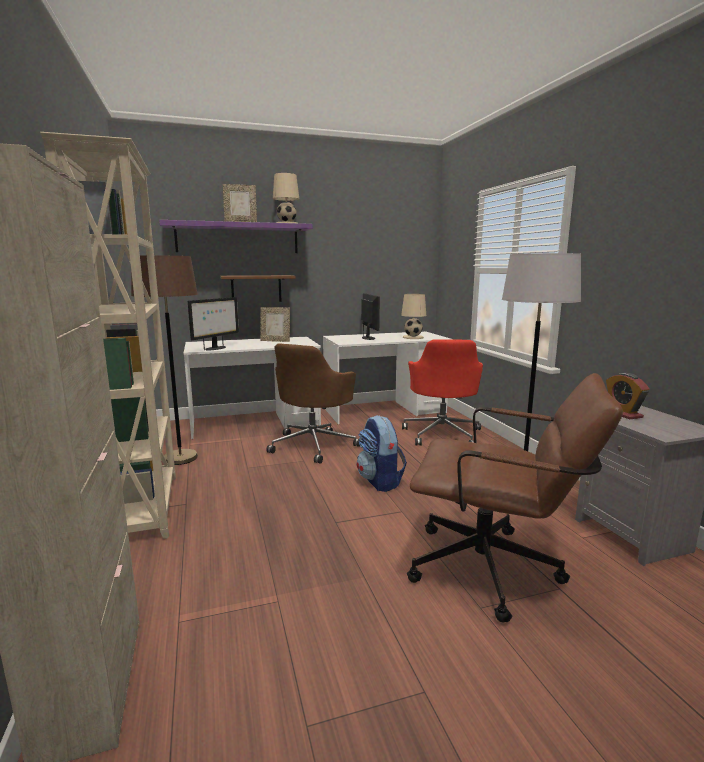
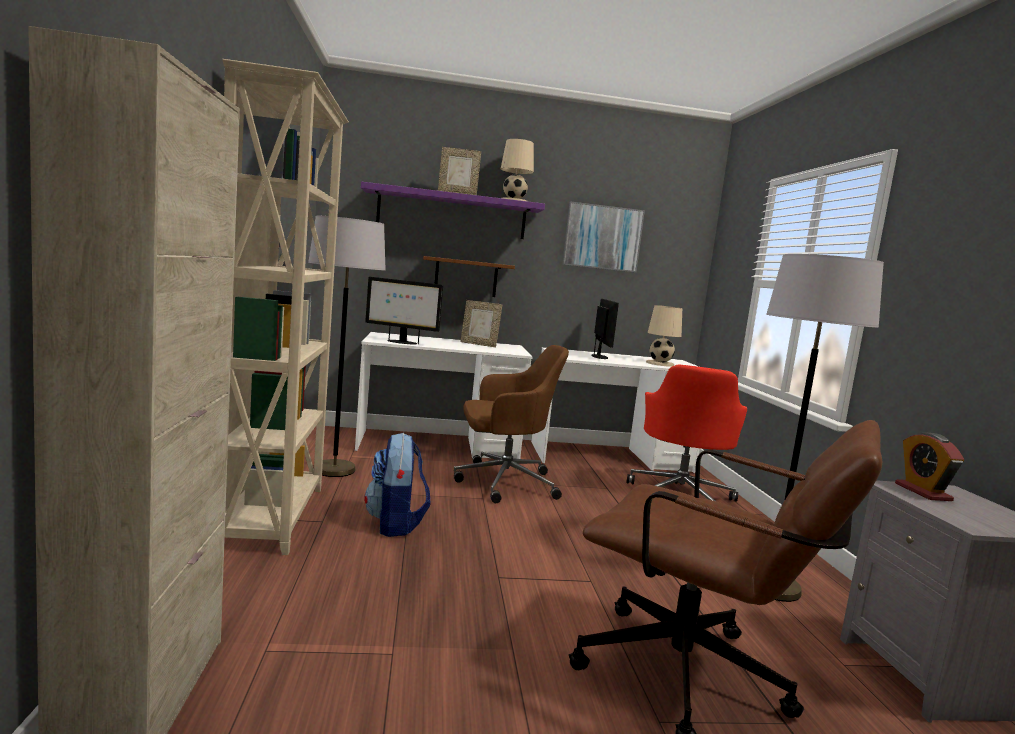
camera: 10 degrees right, 5 degrees down
(180, 458) = (334, 470): brown floor lamp -> grey floor lamp
(215, 348) = (401, 342): monitor -> monitor turned 60 degrees clockwise
(314, 445) = (503, 482): brown office chair -> brown office chair turned 135 degrees counterclockwise
(357, 245) = (602, 237): none -> picture
(380, 481) = (574, 540): backpack -> backpack (395, 524)

